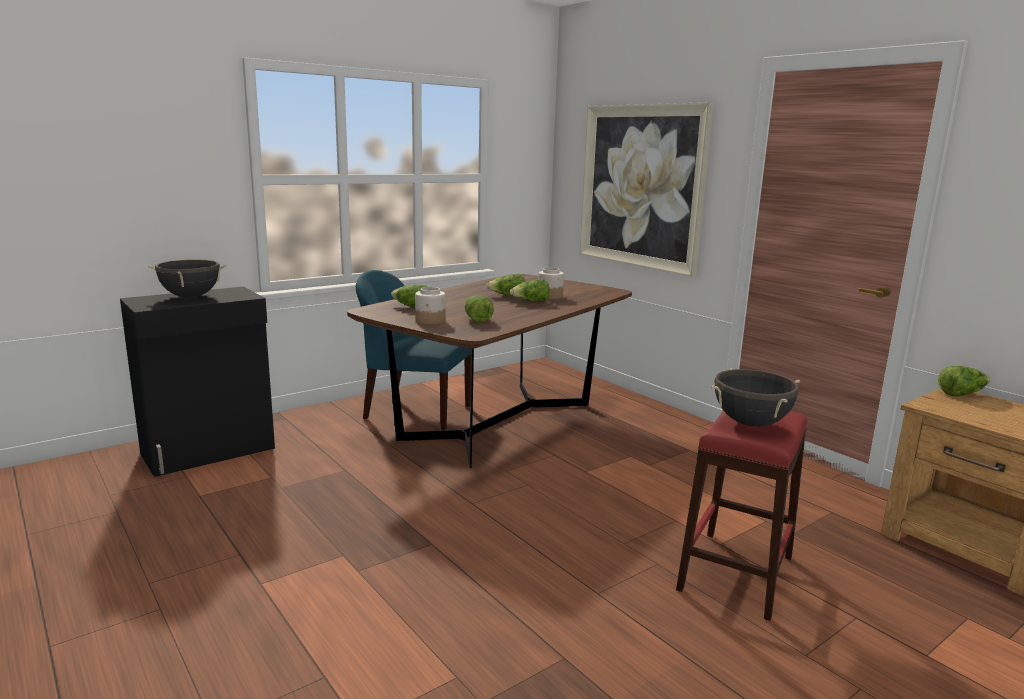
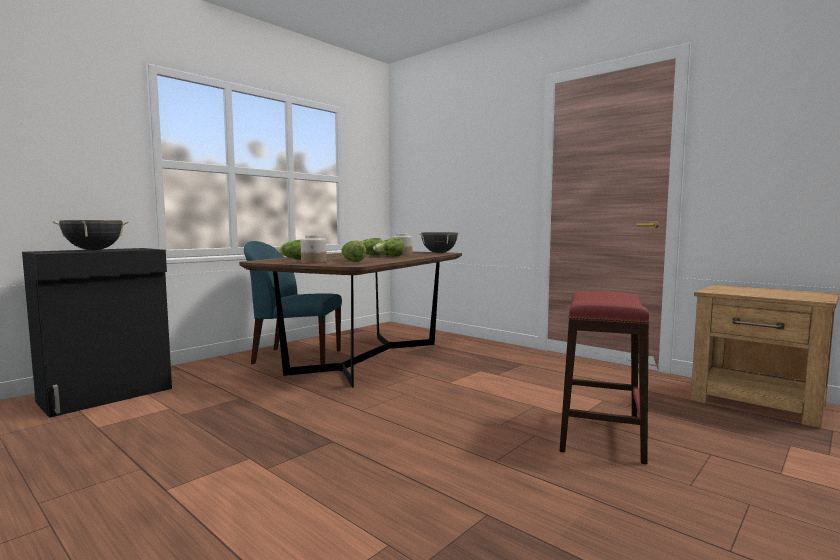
camera: 10 degrees left, 10 degrees down
(641, 186) = (460, 179): picture -> none
(751, 423) = (603, 298): black cooking pot -> black cooking pot (439, 253)
(961, 394) = (727, 286): lettuce -> none

